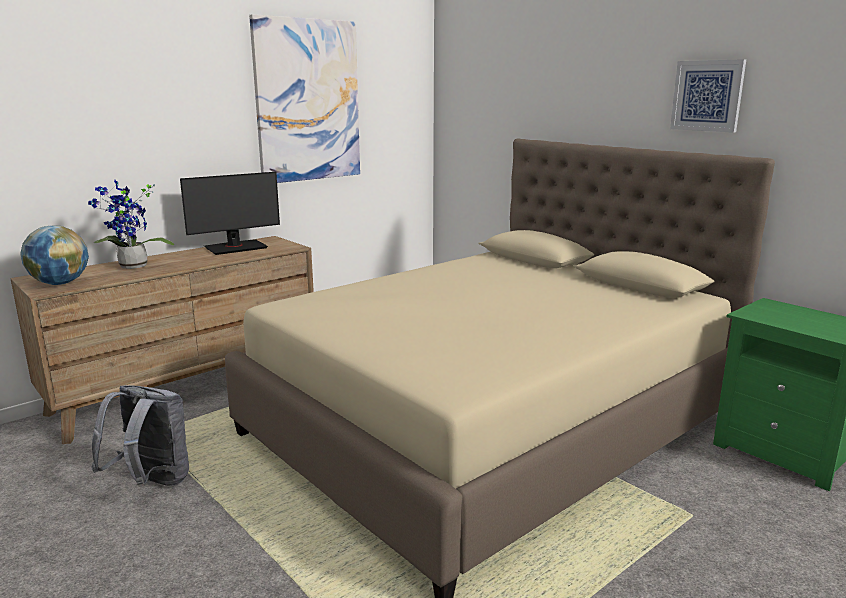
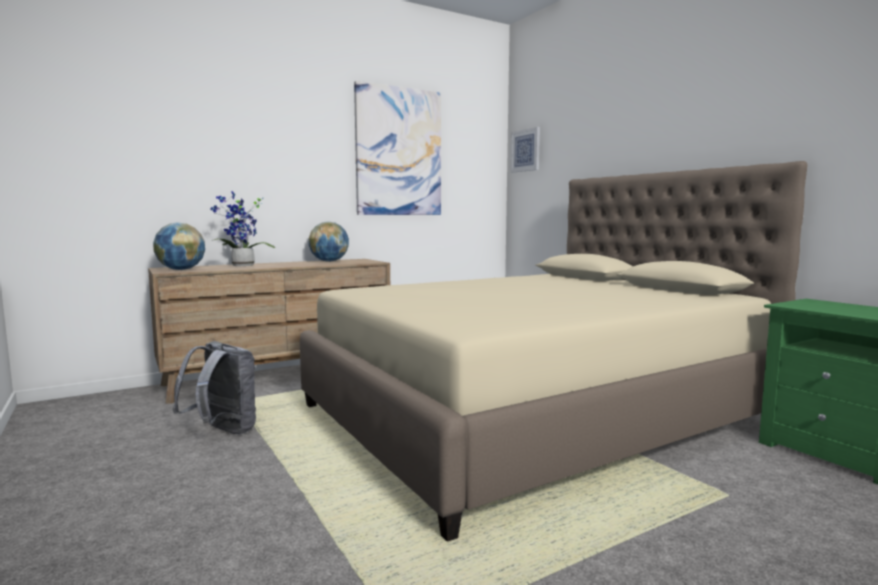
camera: 10 degrees right, 10 degrees down
(235, 247) = (329, 261): monitor -> globe
(707, 96) = (739, 117): picture -> picture (525, 150)

